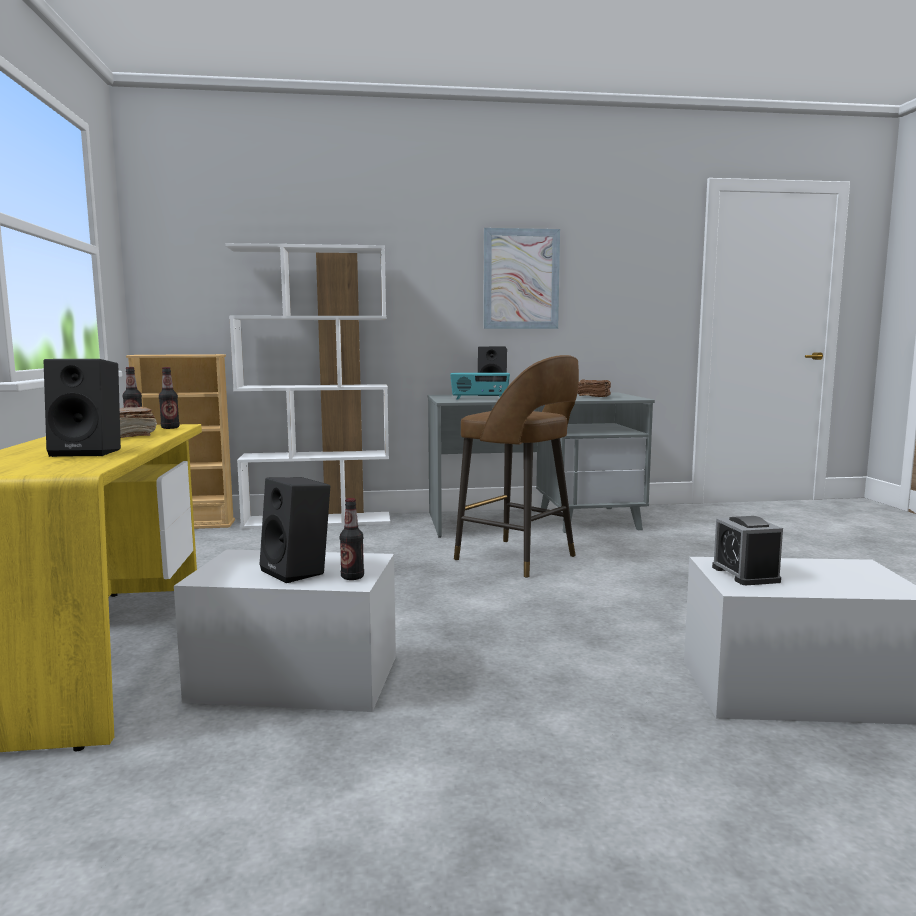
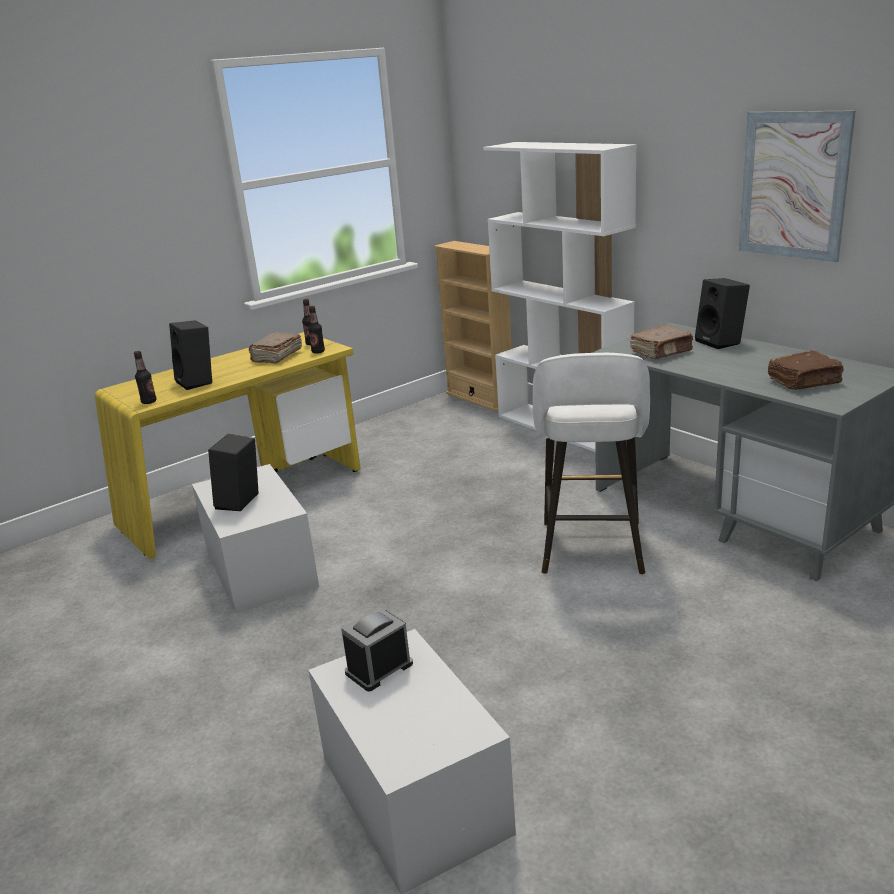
camera: 60 degrees right, 15 degrees up
(352, 577) = (242, 522): bottle -> bottle (149, 402)
(479, 399) = (662, 352): radio -> brown book
(518, 559) = (591, 550): brown stool -> white stool

